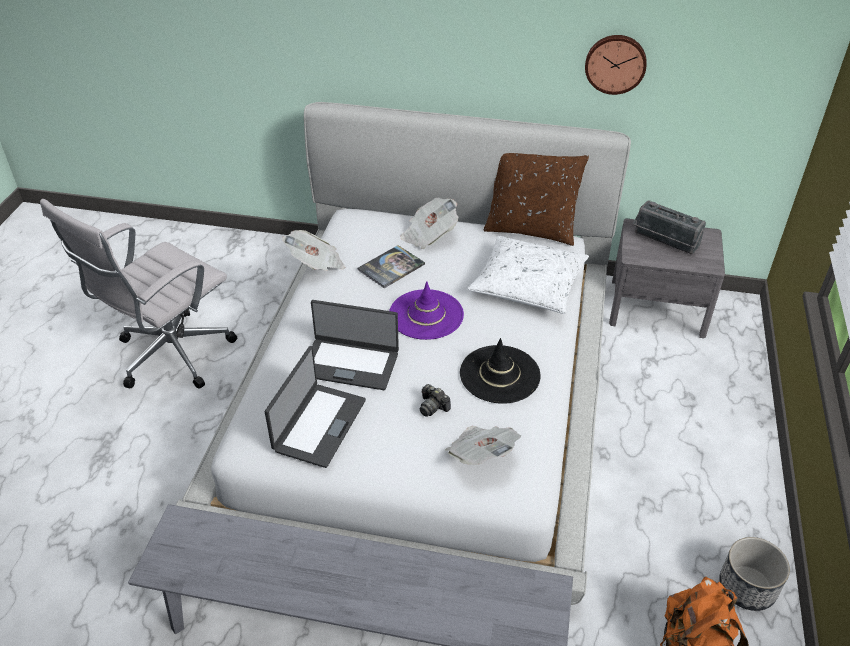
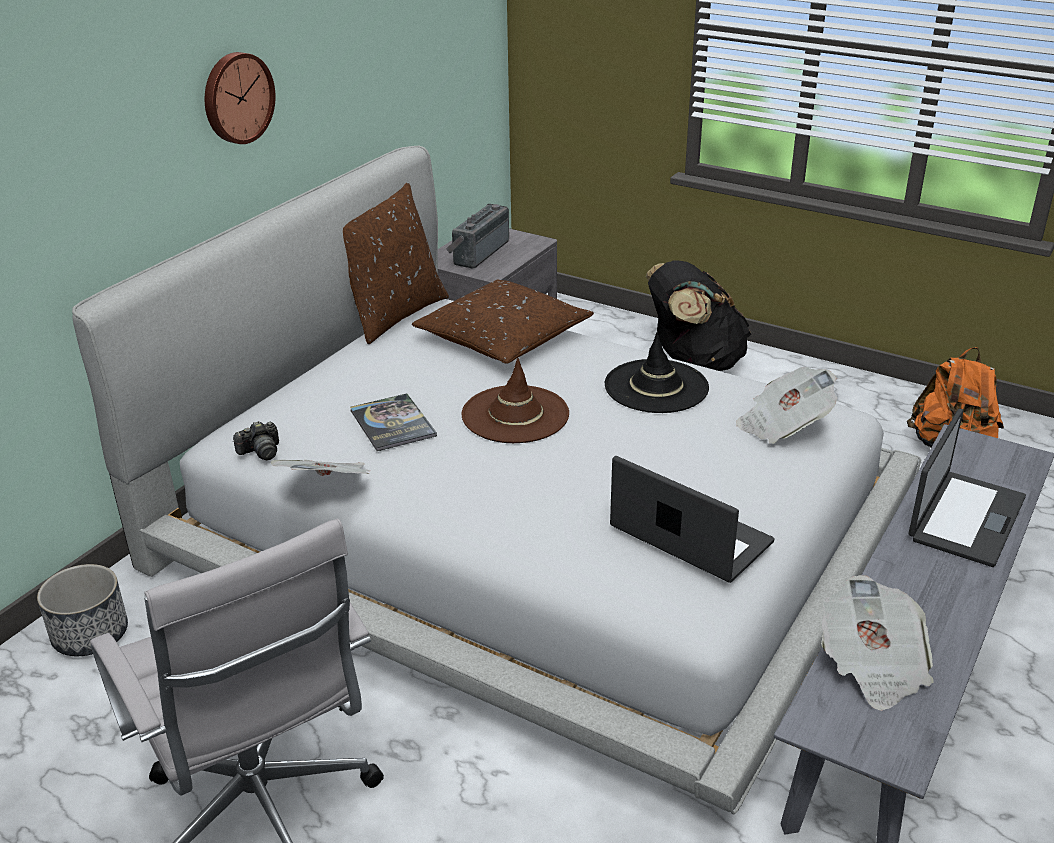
camera: 70 degrees left, 10 degrees down
(350, 363) = (578, 491): laptop -> laptop (965, 518)
(426, 315) = (515, 415): purple hat -> brown hat
(429, 235) = (344, 382): newspaper -> newspaper (872, 666)
(433, 407) = (691, 442): camera -> camera (260, 452)
(528, 284) = (503, 337): white pillow -> brown pillow
(615, 63) = (366, 65): wall clock -> wall clock (236, 97)
(664, 241) = (478, 252): radio -> radio turned 150 degrees clockwise
(710, 433) = (693, 363): none -> black backpack
(746, 587) = (887, 400): planter -> planter (91, 635)

